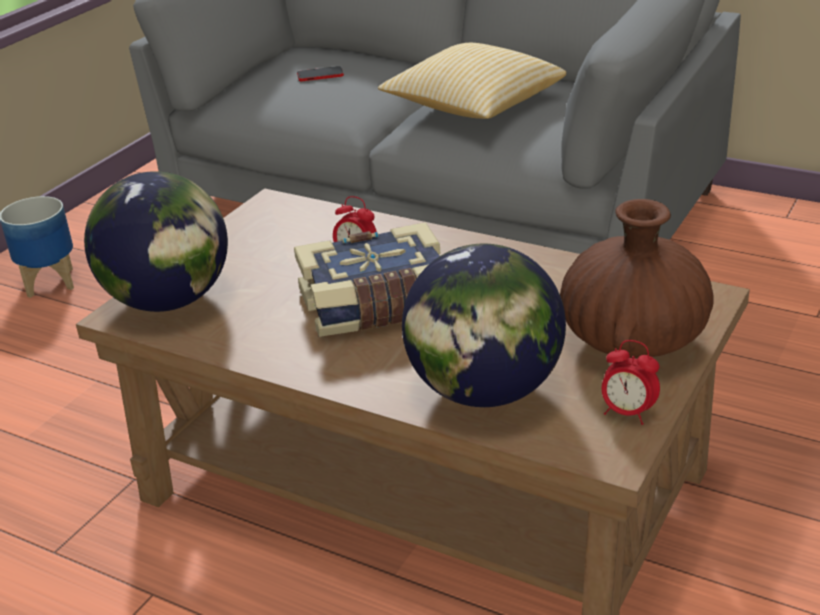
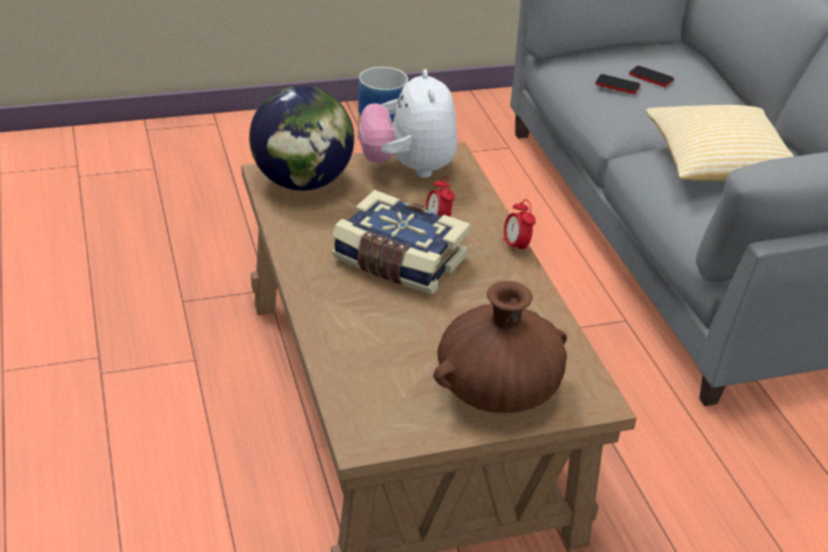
camera: 40 degrees right, 5 degrees up
(251, 233) = (408, 168): none -> plush toy
(304, 92) = (617, 85): none -> phone
(484, 391) = (363, 354): globe -> none
(627, 413) = (413, 427): alarm clock -> alarm clock (516, 247)

